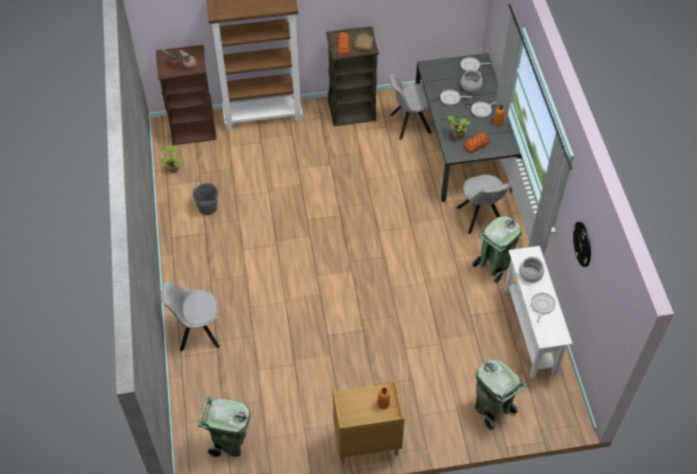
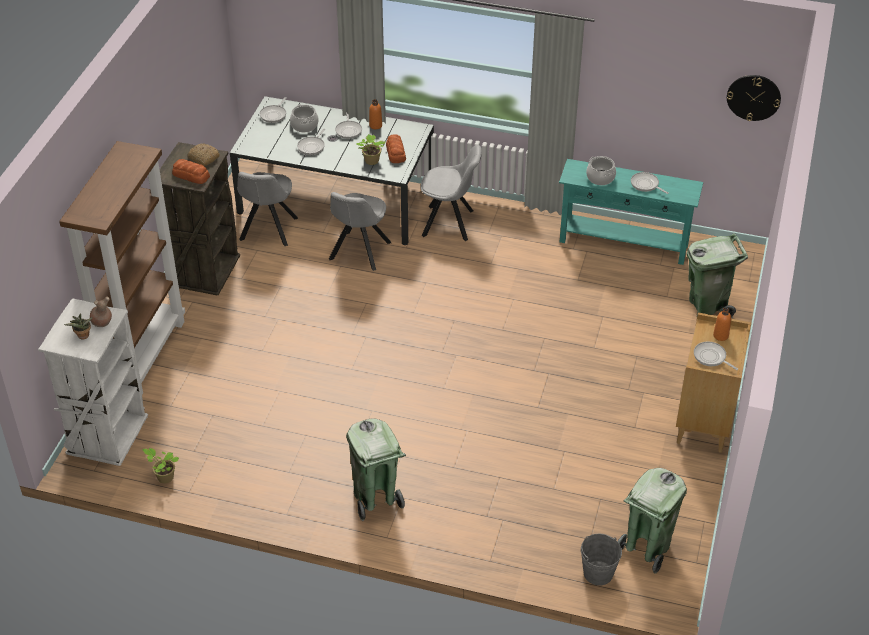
camera: 65 degrees left, 10 degrees down
(193, 128) = (108, 434): brown bookcase -> white bookcase
(197, 331) = (462, 531): grey chair -> grey chair (359, 252)
(207, 207) = (262, 460): grey bucket -> grey bucket (598, 573)
(356, 404) = (711, 357): none -> frying pan
(493, 266) = (523, 238): green trash can -> green trash can (375, 498)
(530, 330) = (623, 243): white console table -> turquoise console table
(582, 244) = (641, 87): wall clock -> wall clock (753, 97)

